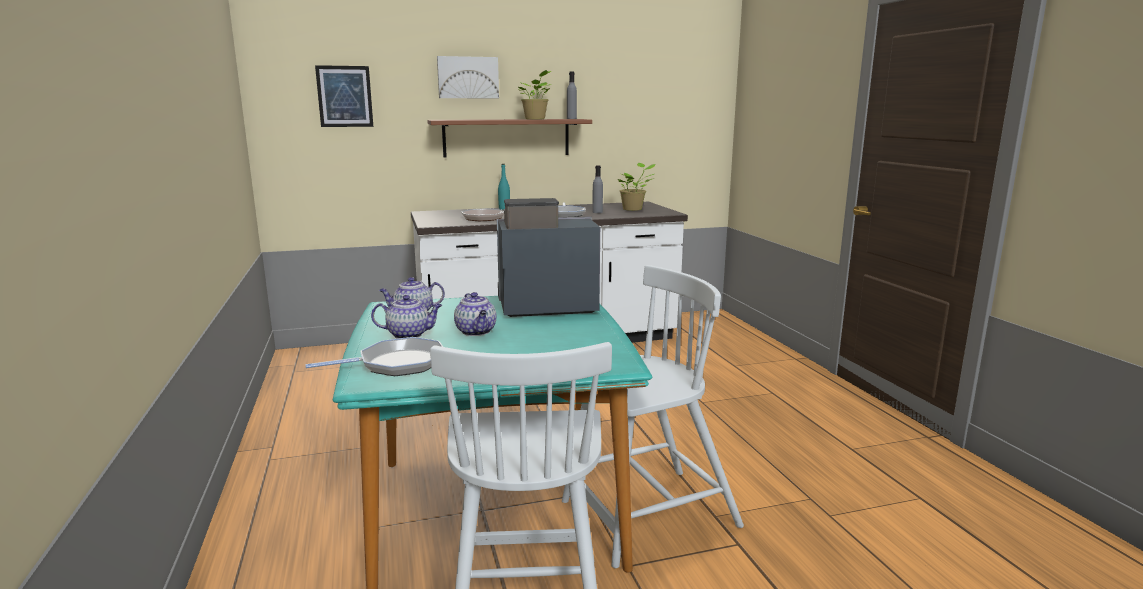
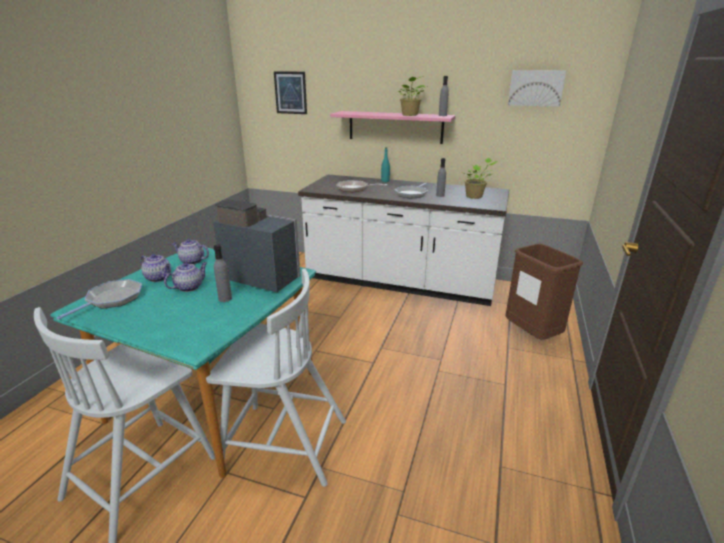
camera: 35 degrees right, 10 degrees up
(397, 364) = (112, 299): frying pan -> frying pan turned 75 degrees counterclockwise
(468, 77) = (369, 80): picture -> picture (536, 88)
(476, 332) = (189, 287): teapot -> teapot turned 150 degrees counterclockwise
(506, 137) = (395, 127): brown shelf -> pink shelf
(549, 329) = (225, 298): none -> grey bottle
(739, 350) = (531, 335): none -> brown trash can

